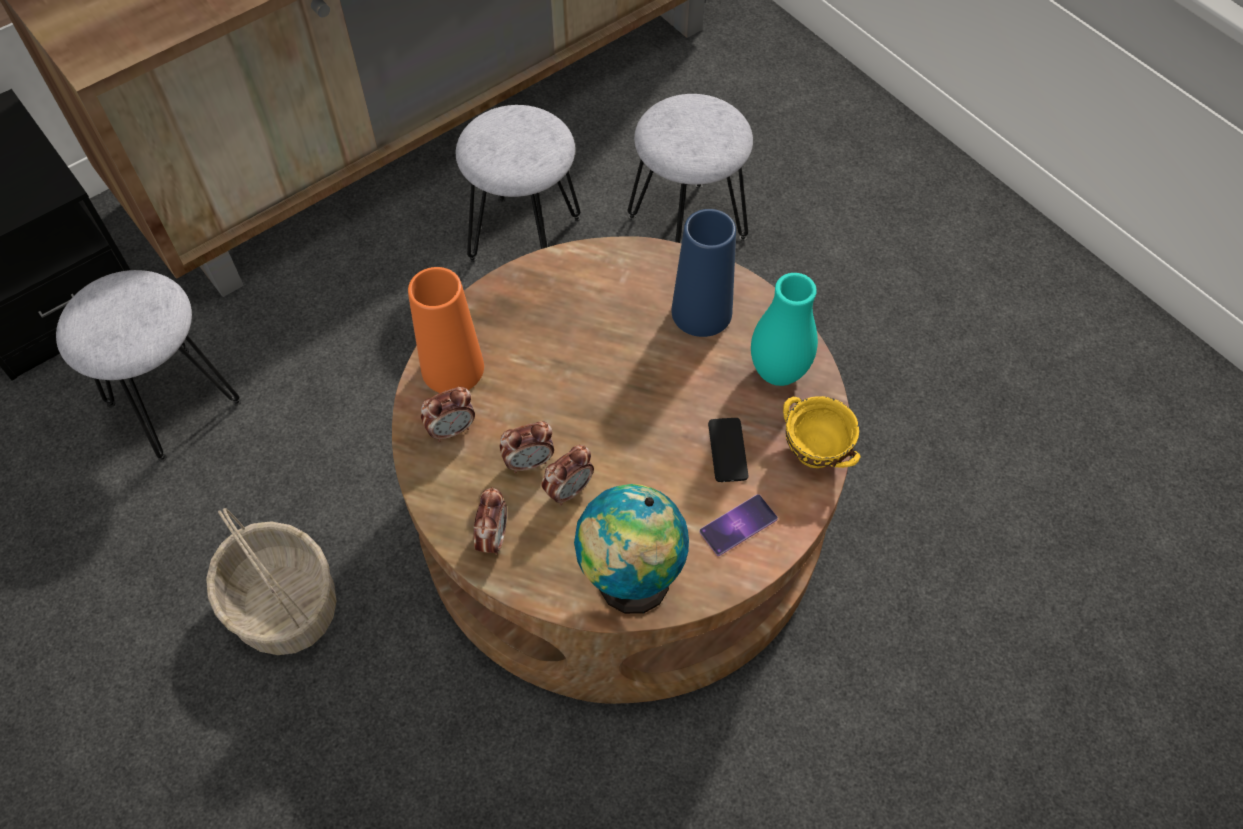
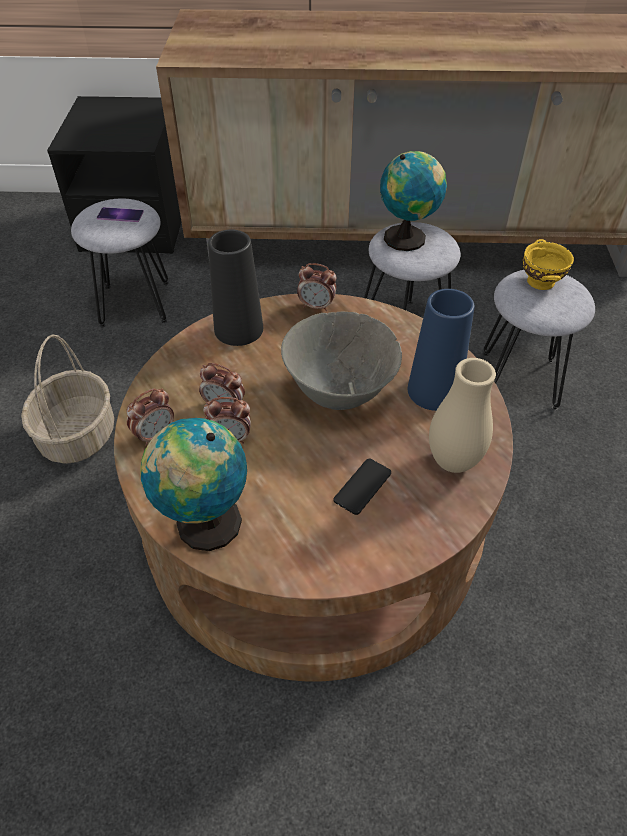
camera: 40 degrees right, 10 degrees down
(452, 368) = (238, 329): orange vase -> black vase
(452, 430) = (200, 360): alarm clock -> alarm clock (316, 306)
(502, 139) = (407, 238): none -> globe
(618, 369) = (339, 390): none -> grey bowl
(738, 525) = (318, 540): phone -> phone (120, 215)
(778, 372) = (453, 461): turquoise vase -> beige vase
(816, 452) = (428, 533): yellow bowl -> yellow bowl (540, 282)

